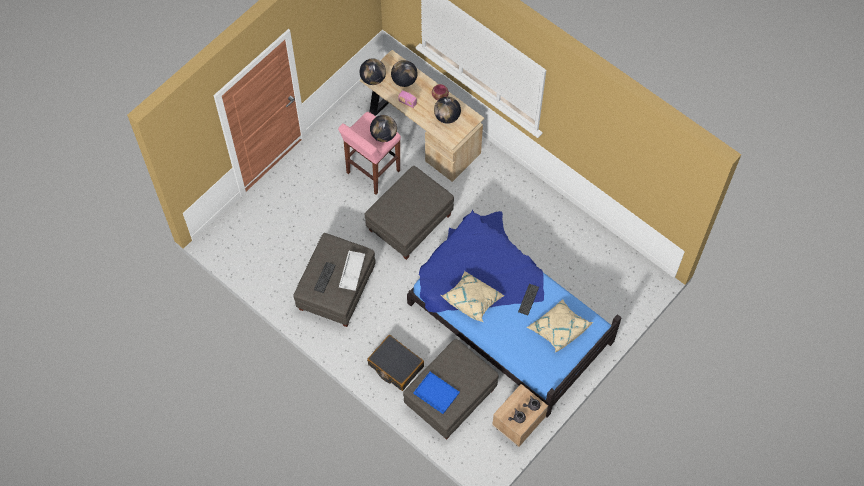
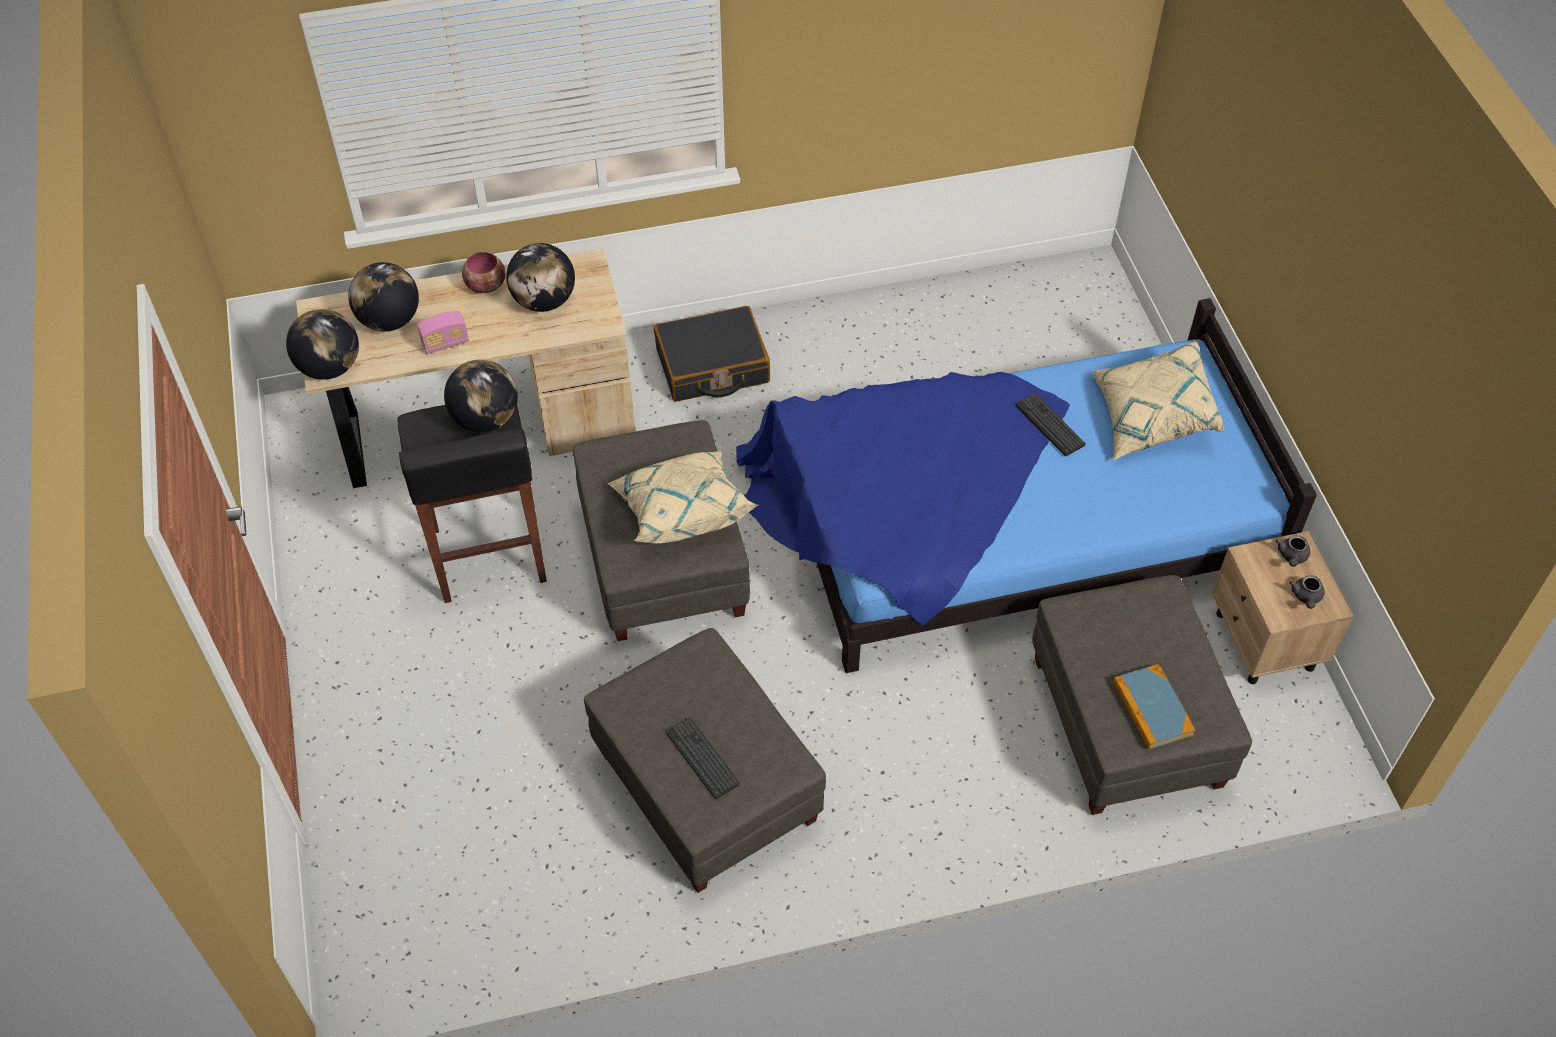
camera: 55 degrees left, 10 degrees down
(351, 272) = (732, 697): white tray -> none
(372, 172) = (488, 557): pink stool -> black stool
(395, 366) = (979, 782): black suitcase -> black suitcase (712, 366)
(435, 393) = (1152, 709): blue tray -> book
(473, 300) = (982, 513): beige pillow -> beige pillow (681, 511)

